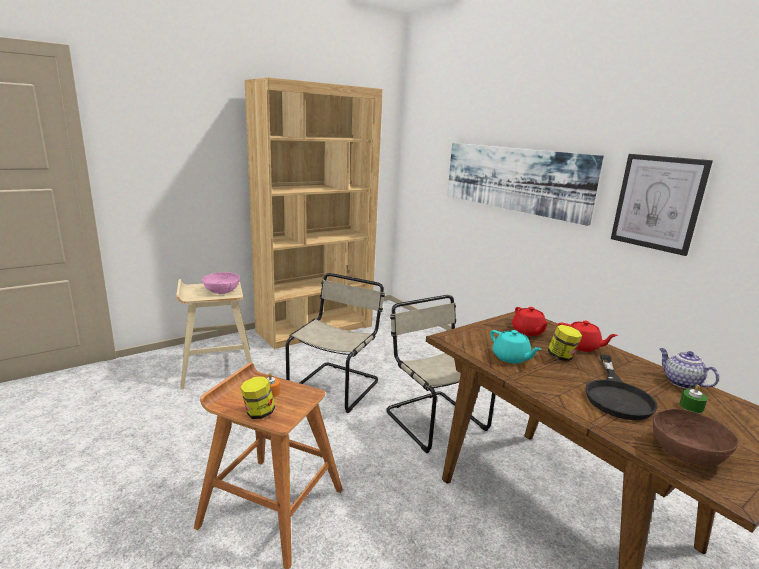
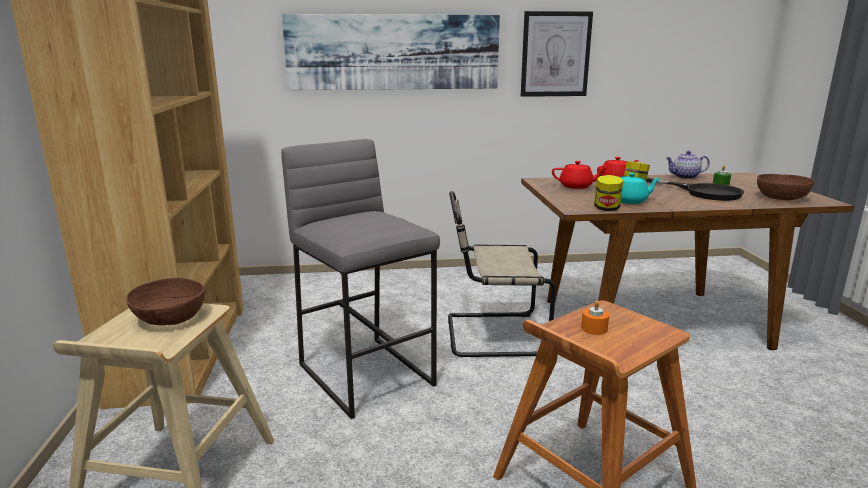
camera: 60 degrees left, 0 degrees up
(221, 290) = (170, 318): pink bowl -> brown bowl
(258, 413) = (644, 342): jar -> jar (606, 209)
(336, 385) = (367, 374): beige chair -> grey stool

